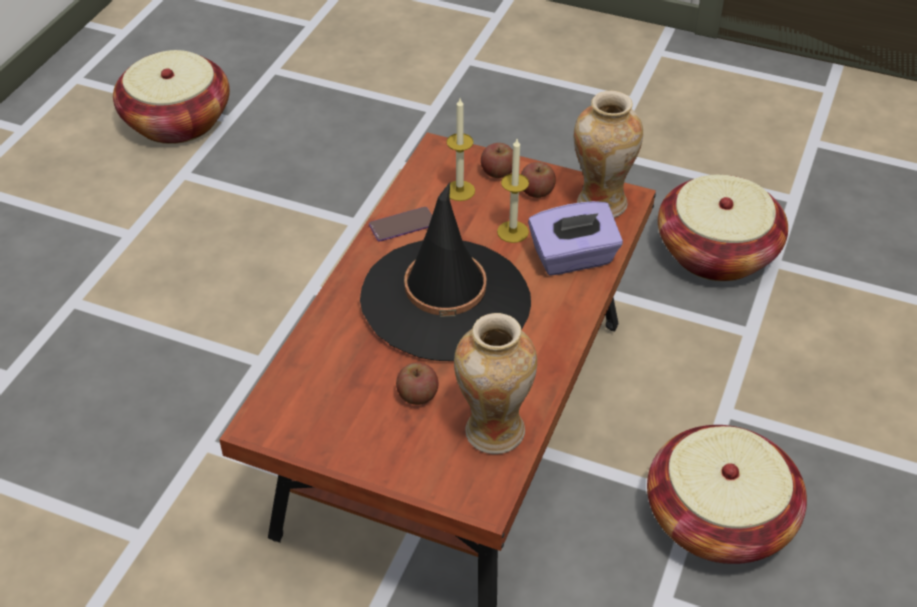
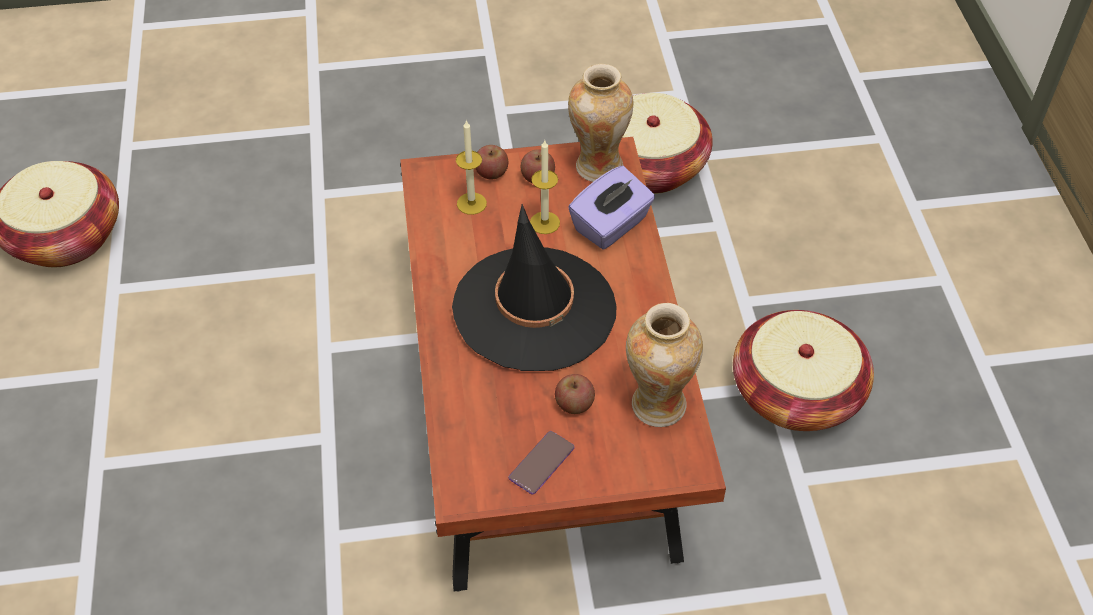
camera: 30 degrees left, 5 degrees up
(402, 225) = (446, 256): phone -> phone (541, 463)

